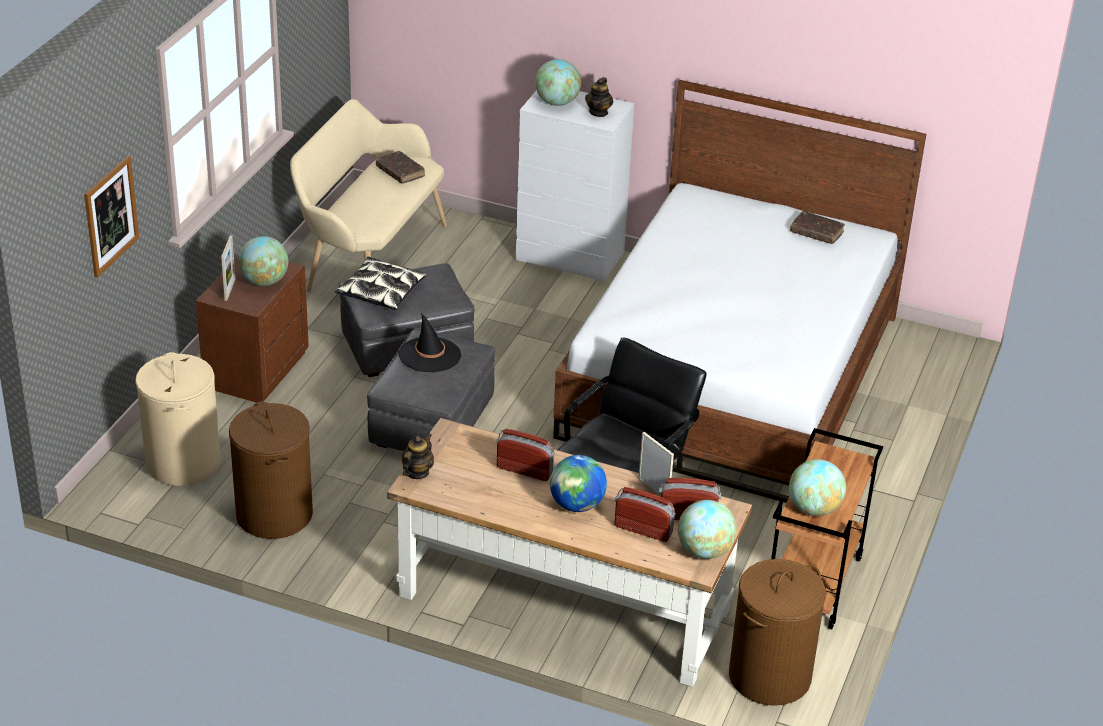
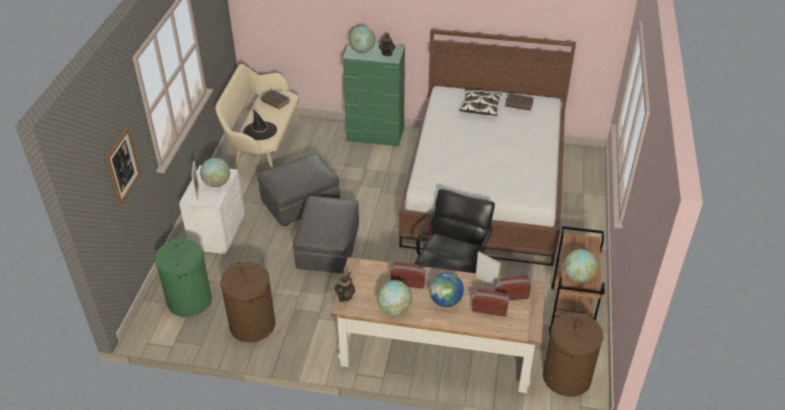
camera: 10 degrees left, 5 degrees up
(183, 462) = (189, 300): beige laundry basket -> green laundry basket
(255, 370) = (217, 233): brown nightstand -> white nightstand
(381, 291) = (283, 176): pillow -> pillow (480, 107)
(429, 355) = (323, 212): black hat -> black hat (260, 131)
(570, 258) = (375, 135): white dresser -> green dresser
(704, 551) = (529, 318): globe -> globe (394, 309)

